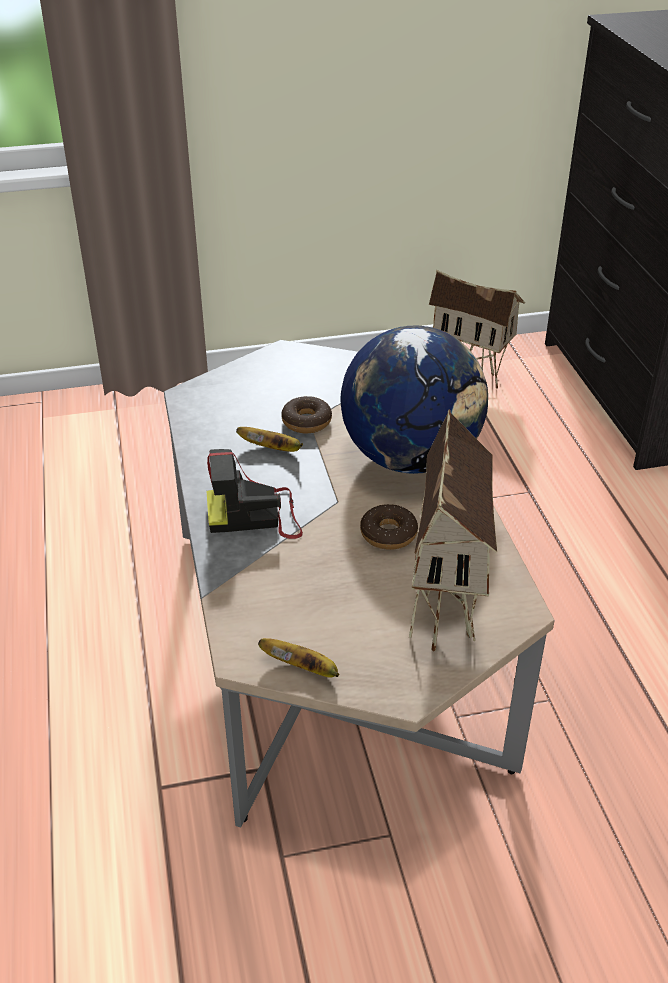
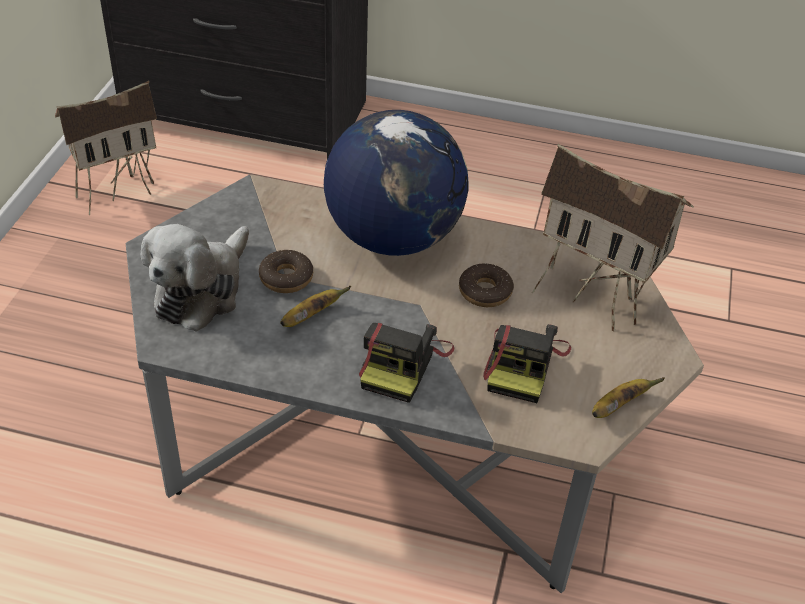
camera: 65 degrees left, 5 degrees up
(257, 389) = (201, 290): none -> plush toy
(311, 587) = (523, 364): none -> camera

